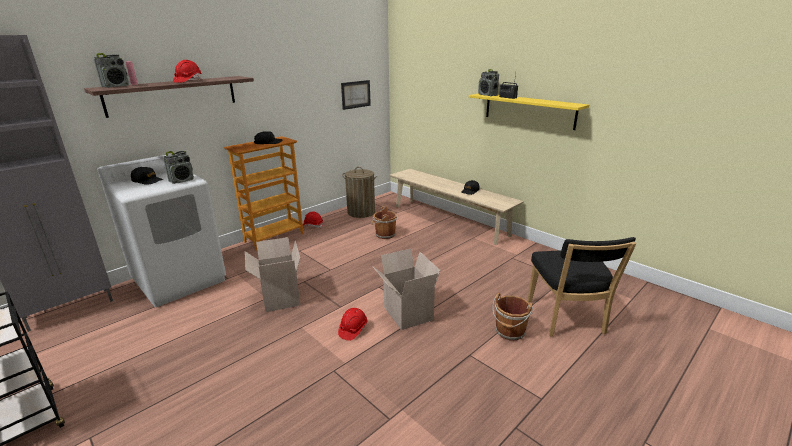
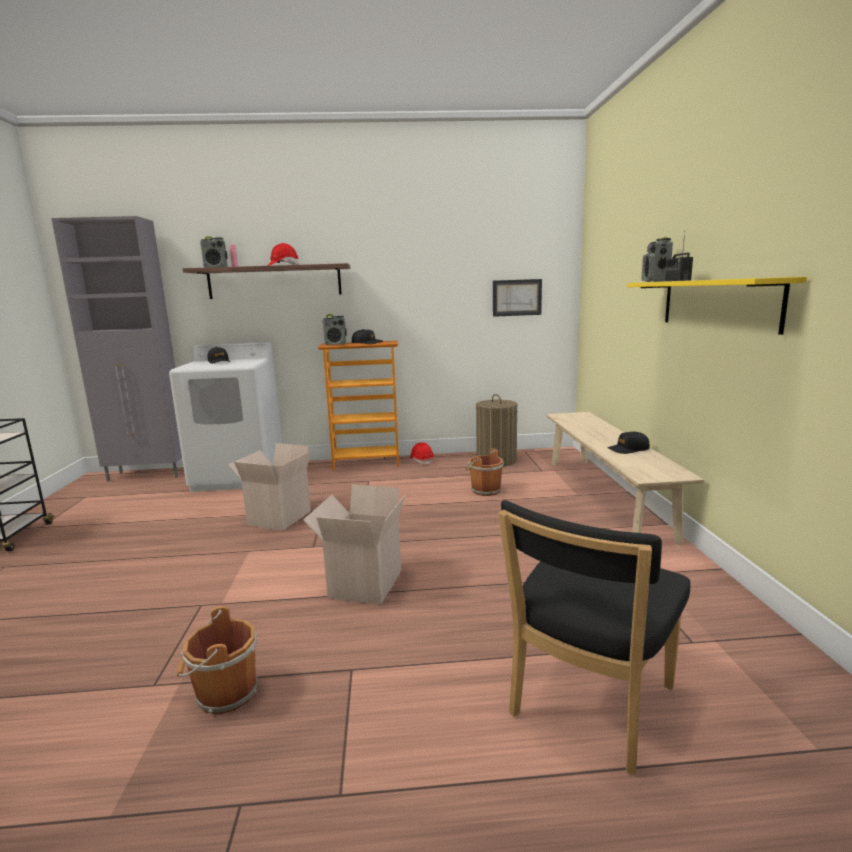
camera: 40 degrees right, 10 degrees down
(182, 180) = (238, 364): radio -> radio (335, 344)
(353, 329) = (284, 574): red hard hat -> none
(509, 332) = (455, 672): brown bucket -> brown bucket (224, 694)

